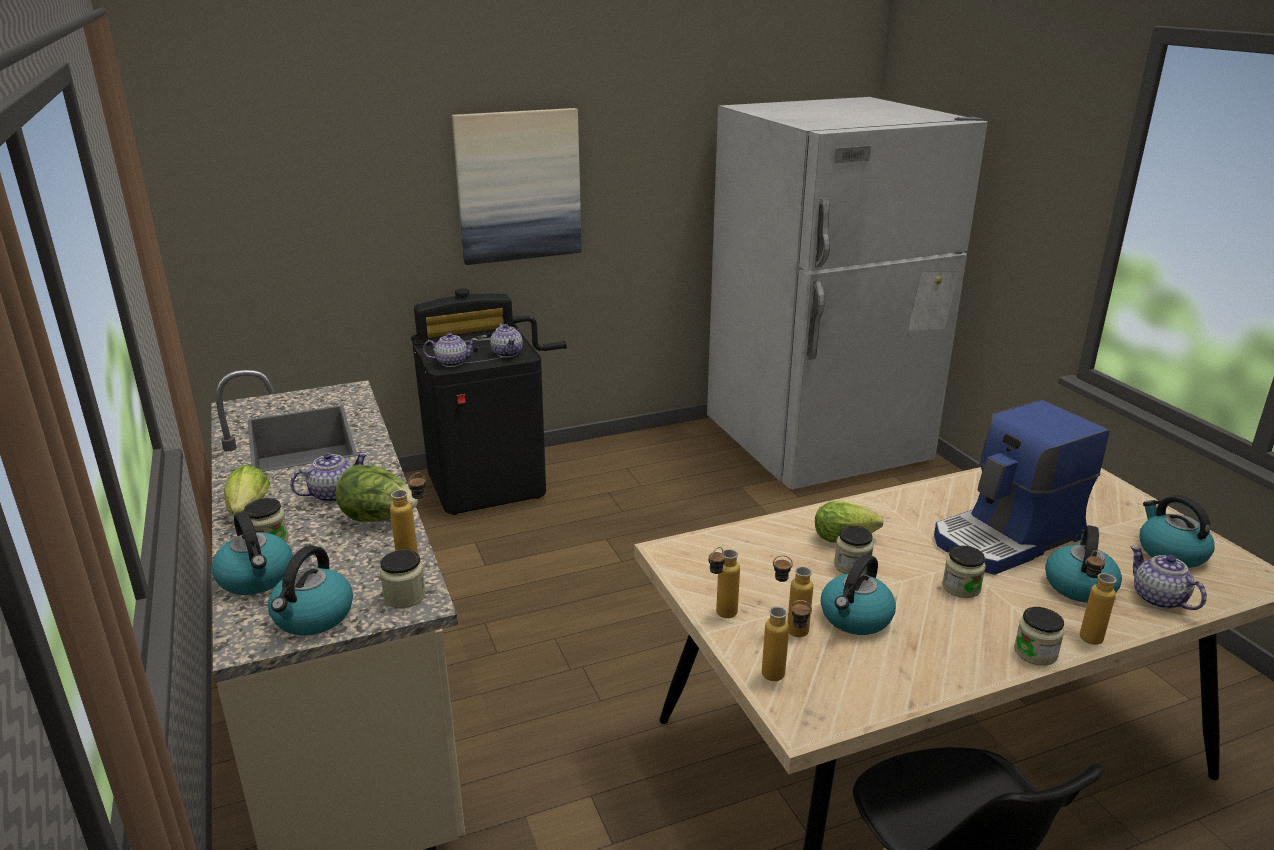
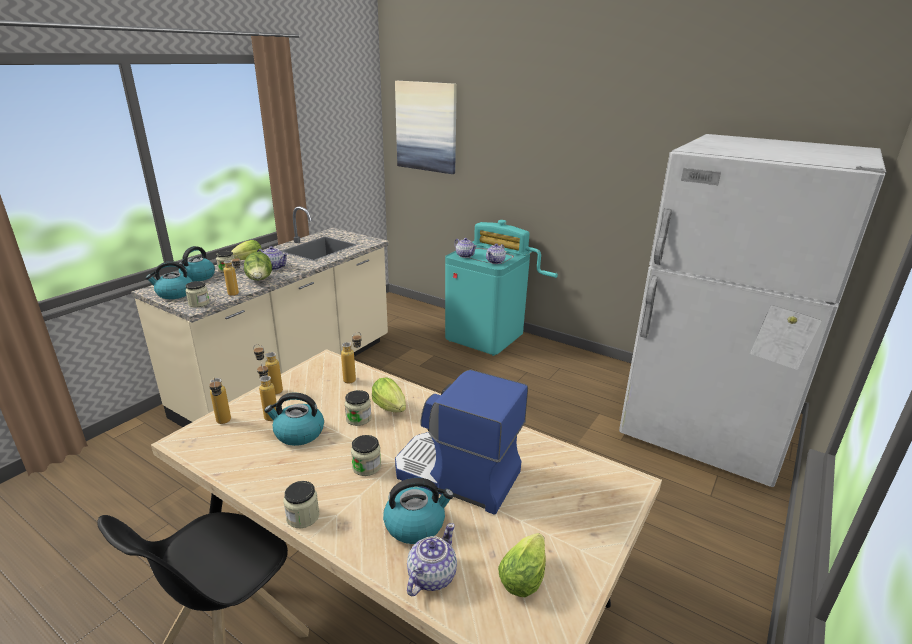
camera: 55 degrees right, 0 degrees up
(489, 484) = (486, 338): black washing machine -> turquoise washing machine
(518, 186) = (550, 166): picture -> picture (426, 127)
(1085, 632) = (346, 538): bottle -> bottle (354, 378)
(1170, 552) = (524, 575): kettle -> lettuce

